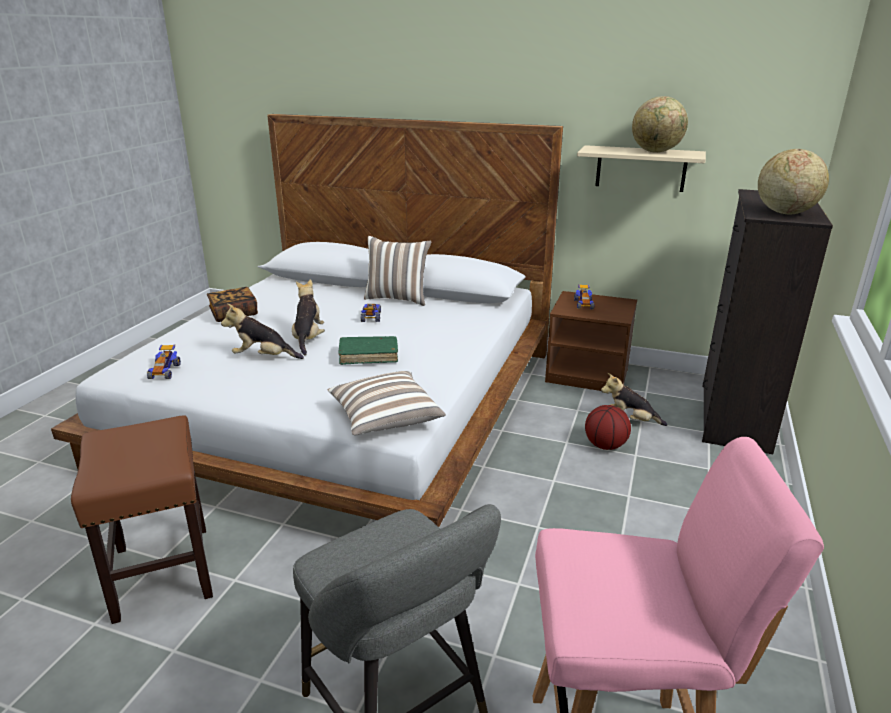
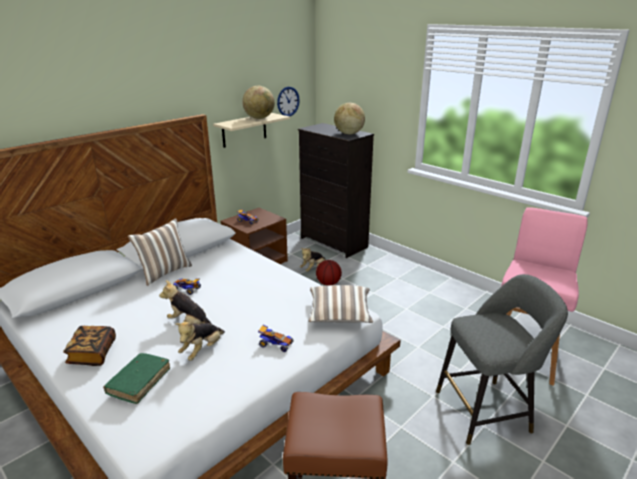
camera: 65 degrees left, 0 degrees up
(165, 371) = (180, 407): toy car -> toy car (275, 344)
(368, 356) = (251, 303): green book -> green book (139, 382)
(751, 139) = (288, 101): none -> wall clock

